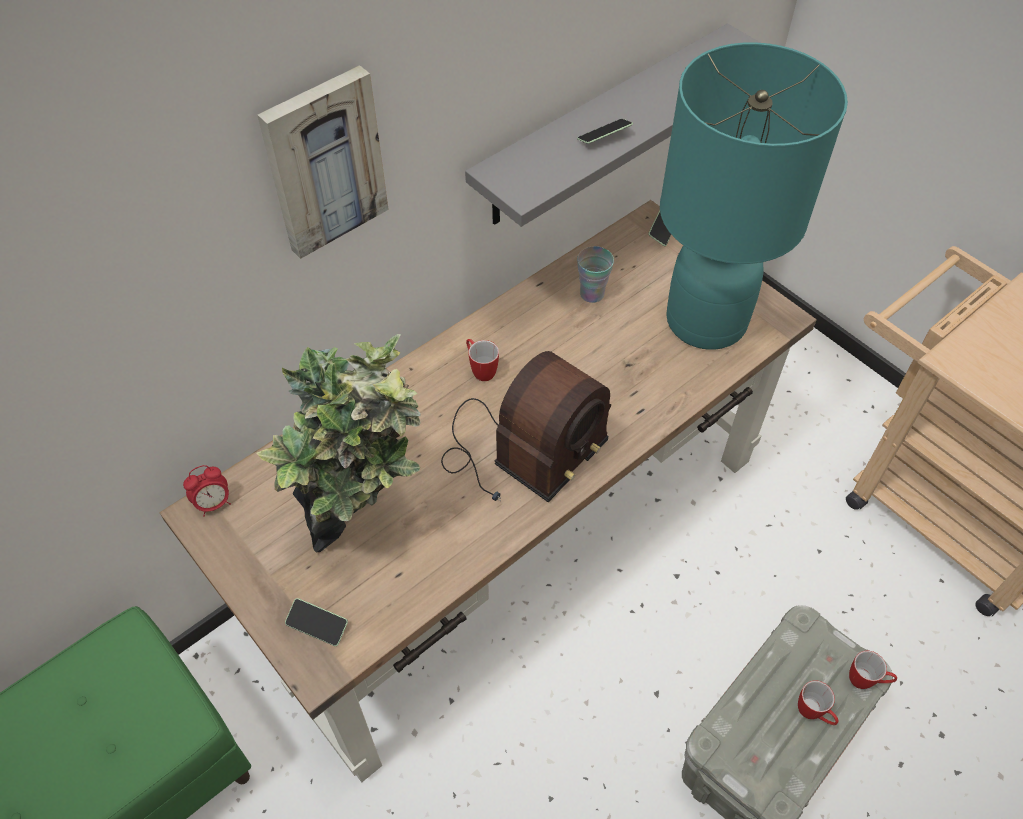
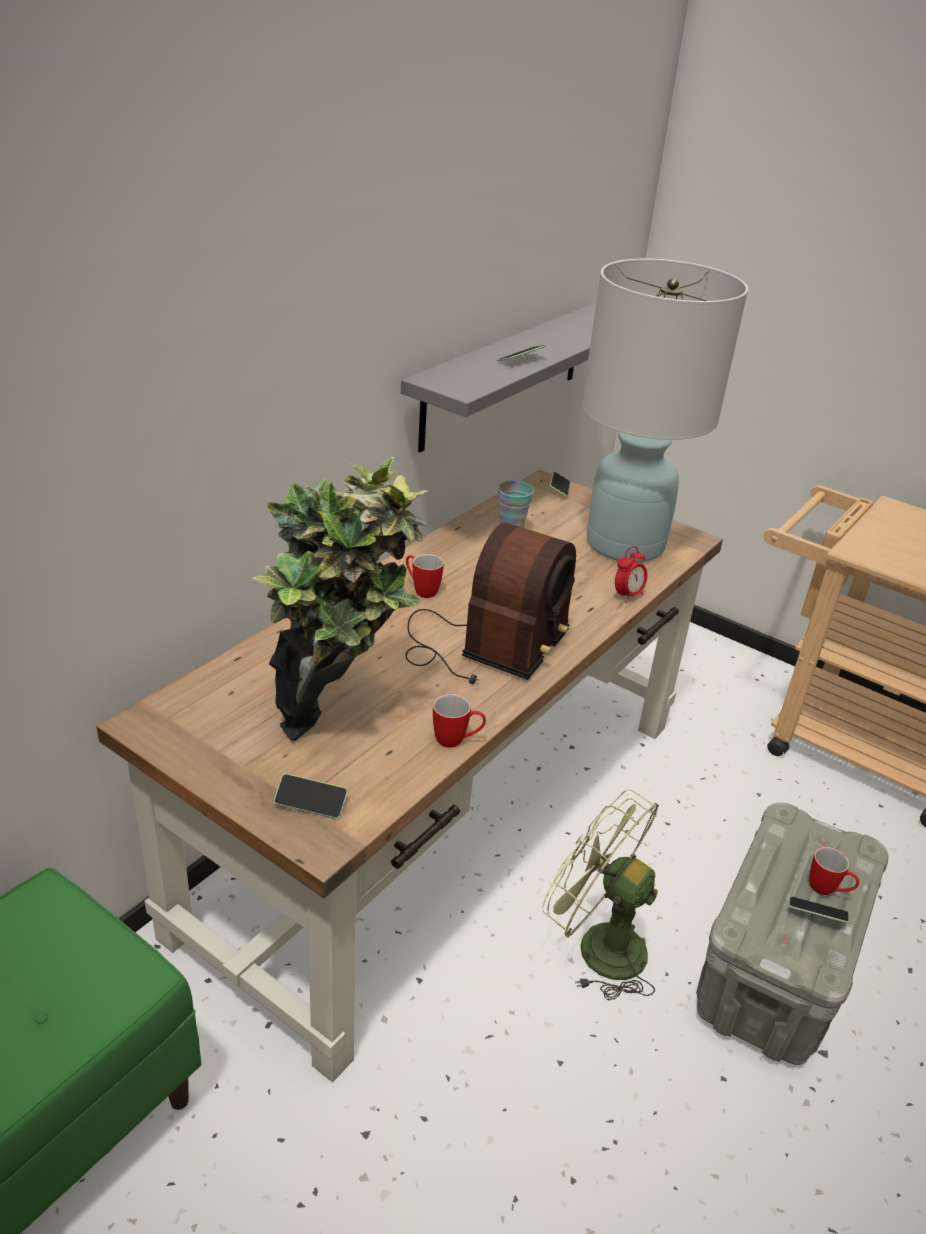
camera: 15 degrees left, 20 degrees down
(214, 503) = (161, 712): alarm clock -> alarm clock (627, 595)
(323, 162) = (293, 322): picture -> none
(613, 692) = (597, 945): none -> green fan
(706, 320) = (625, 544): turquoise table lamp -> white table lamp
(792, 739) = (816, 915): none -> phone
(866, 681) = (865, 856): mug -> mug (457, 741)

